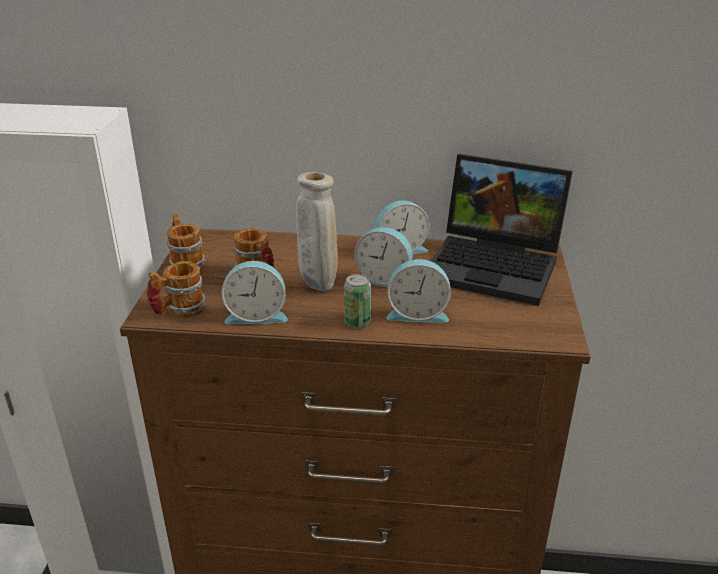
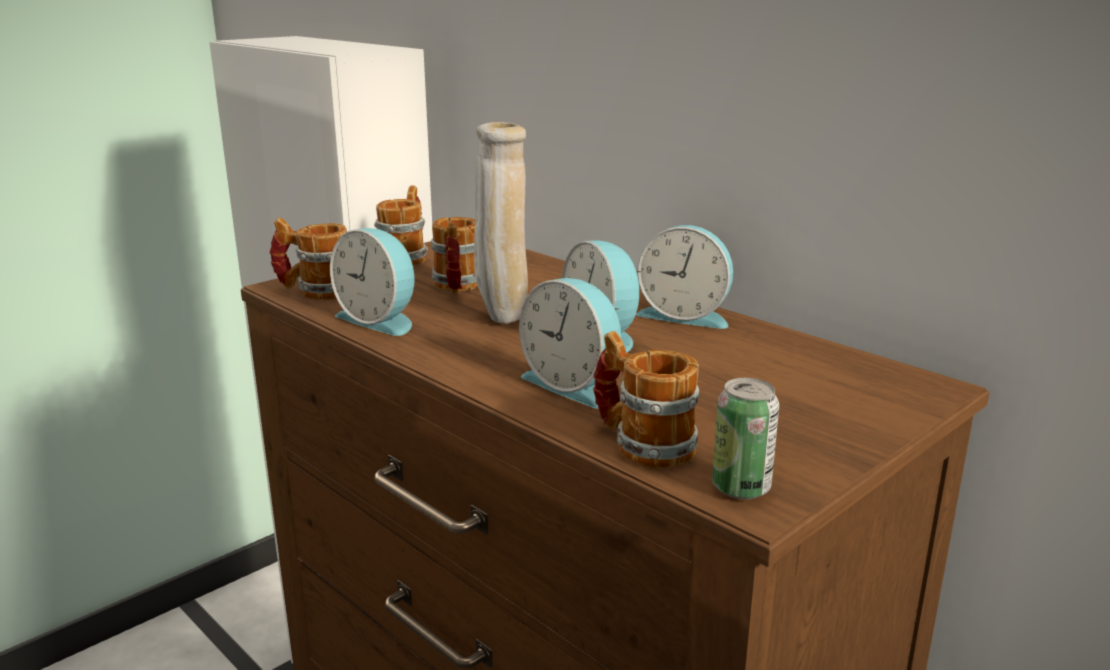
camera: 40 degrees right, 10 degrees down
(357, 322) = (476, 365): can -> can (741, 488)
(490, 332) = (642, 444): none -> mug
(497, 266) = (809, 376): laptop -> none

